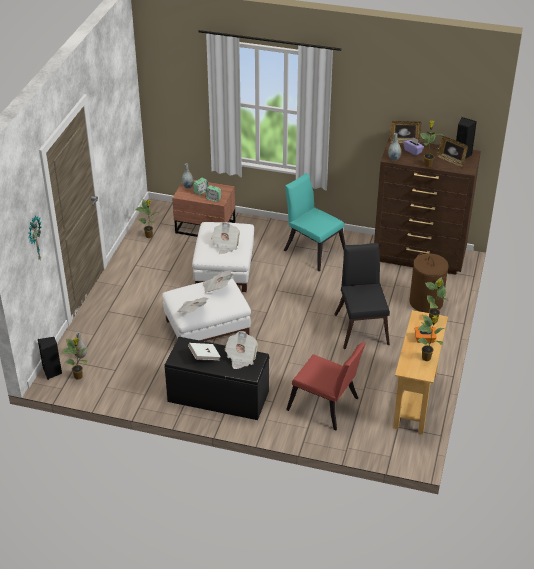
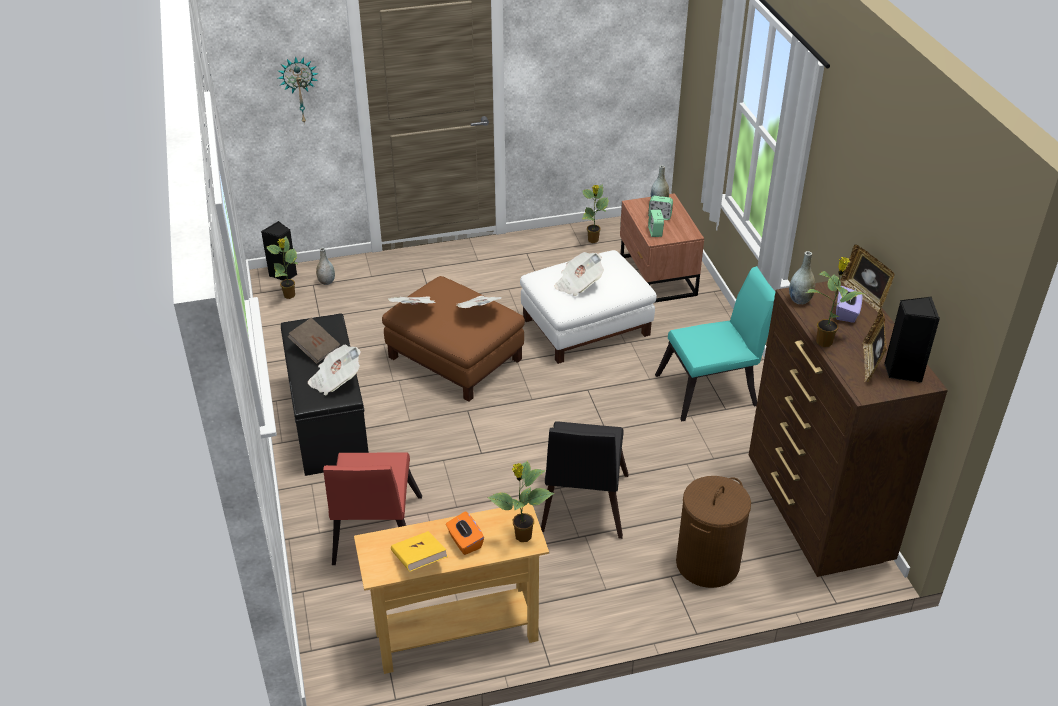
camera: 60 degrees right, 0 degrees up
(204, 356) = (315, 349): white book -> brown book
(207, 327) = (456, 358): white ottoman -> brown ottoman
(312, 249) = (713, 390): turquoise chair -> turquoise chair turned 60 degrees clockwise
(361, 326) = (582, 508): black chair -> black chair turned 135 degrees clockwise
(427, 358) = (419, 560): potted plant -> yellow book

